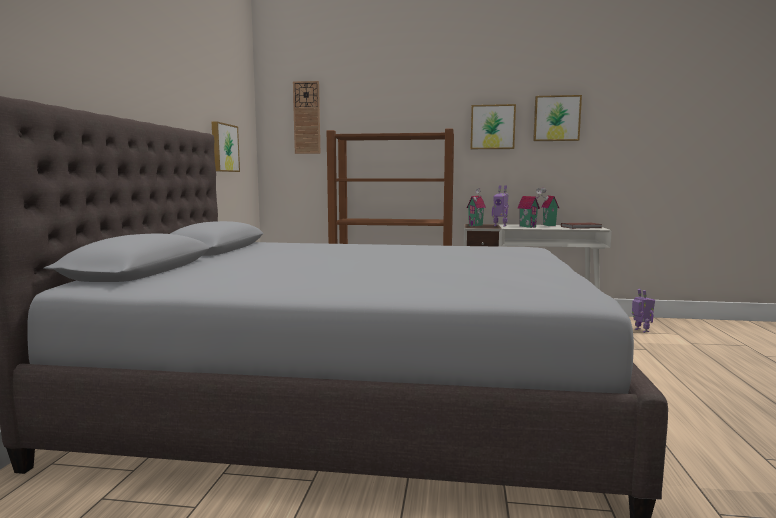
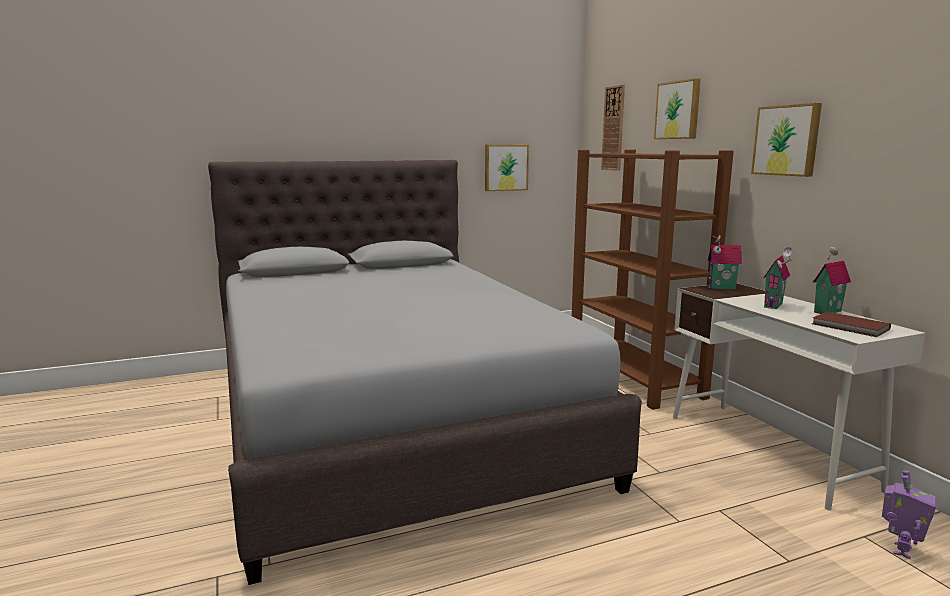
camera: 60 degrees right, 5 degrees up
(500, 226) = (747, 295): toy robot -> none
(556, 118) = (884, 125): picture -> picture (678, 110)

